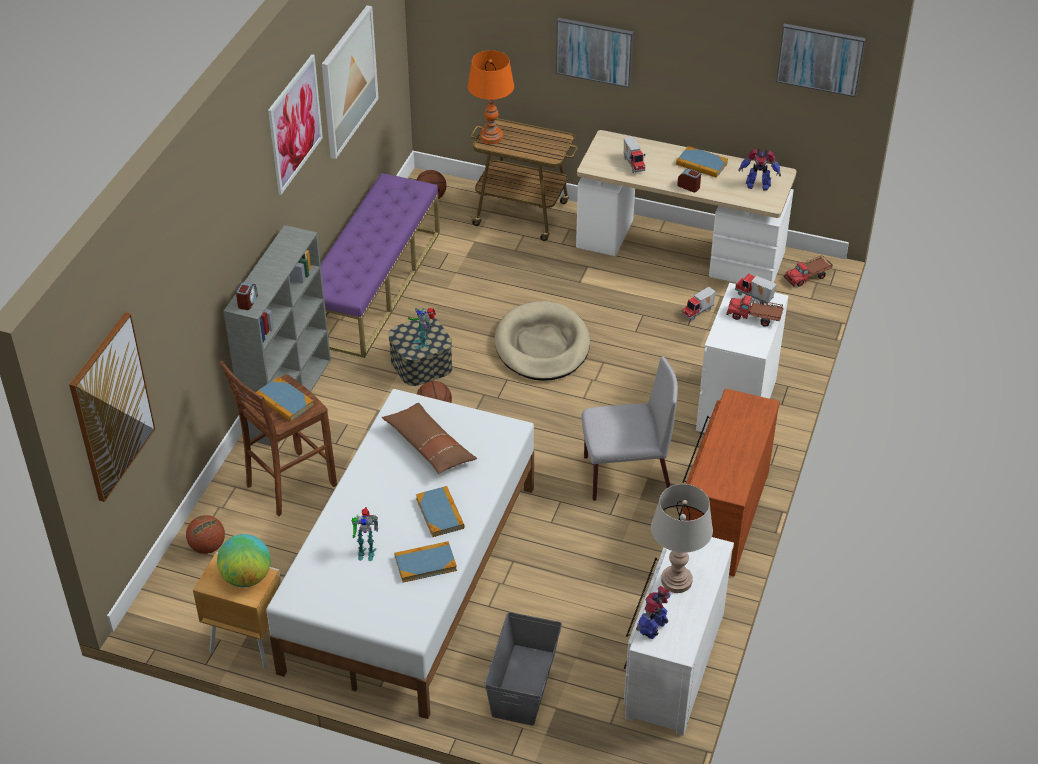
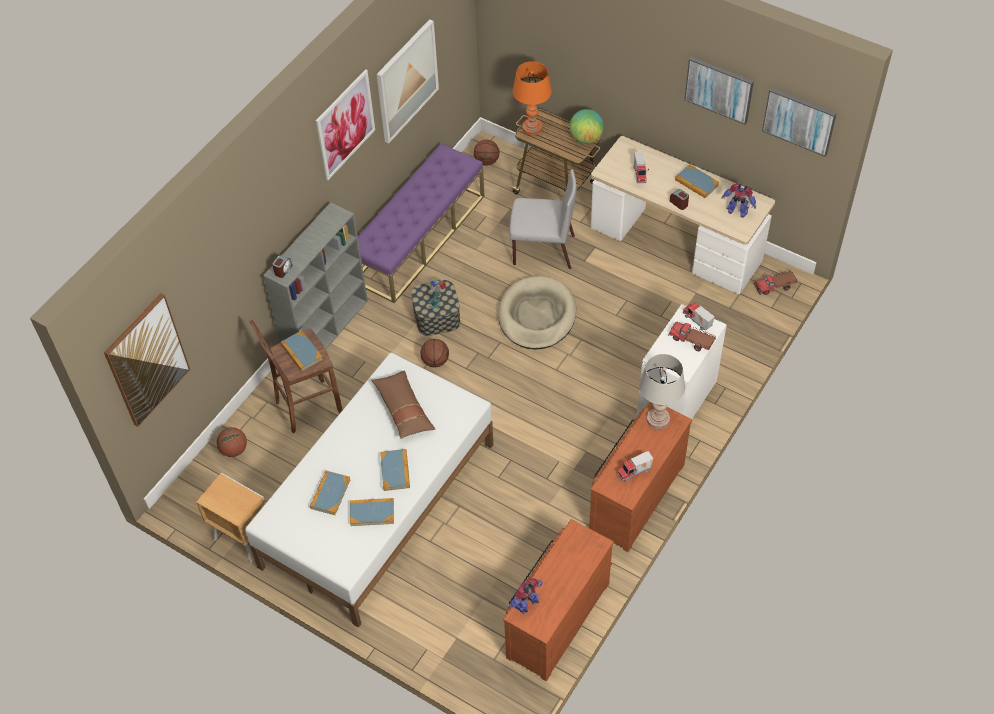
camera: 15 degrees right, 10 degrees up
(246, 577) = (237, 499): globe -> globe (586, 138)
(365, 551) = (330, 494): toy robot -> book
(524, 684) = (438, 612): grey storage box -> none
(594, 51) = (620, 75): picture -> picture (719, 89)
(625, 475) = (568, 446): grey chair -> grey chair (542, 250)
(671, 664) = (555, 618): white dresser -> brown dresser
(676, 581) = (557, 567): grey table lamp -> grey table lamp (657, 419)
(698, 312) = (673, 305): toy truck -> toy truck (635, 472)

